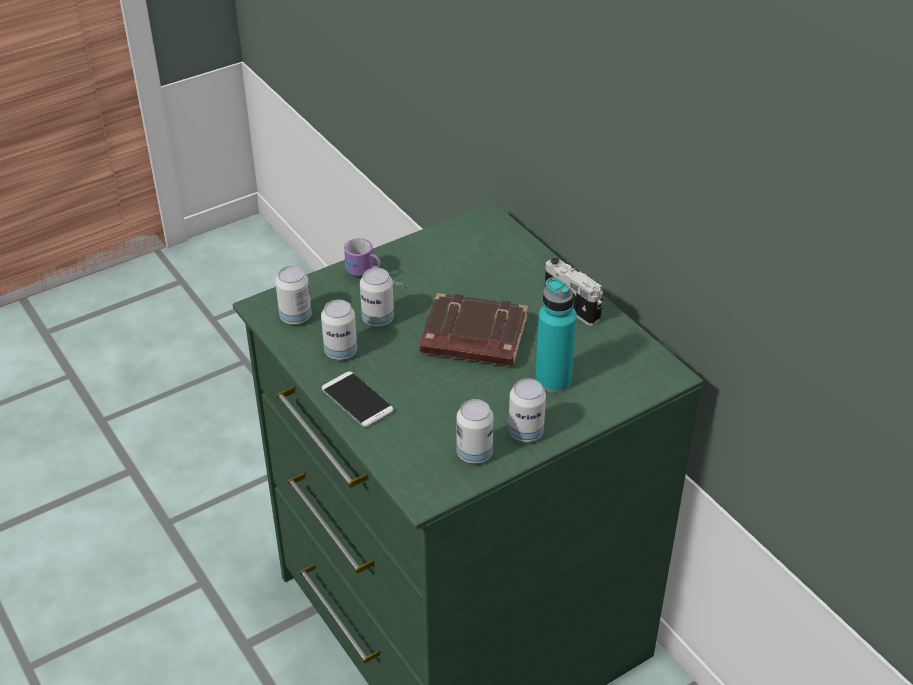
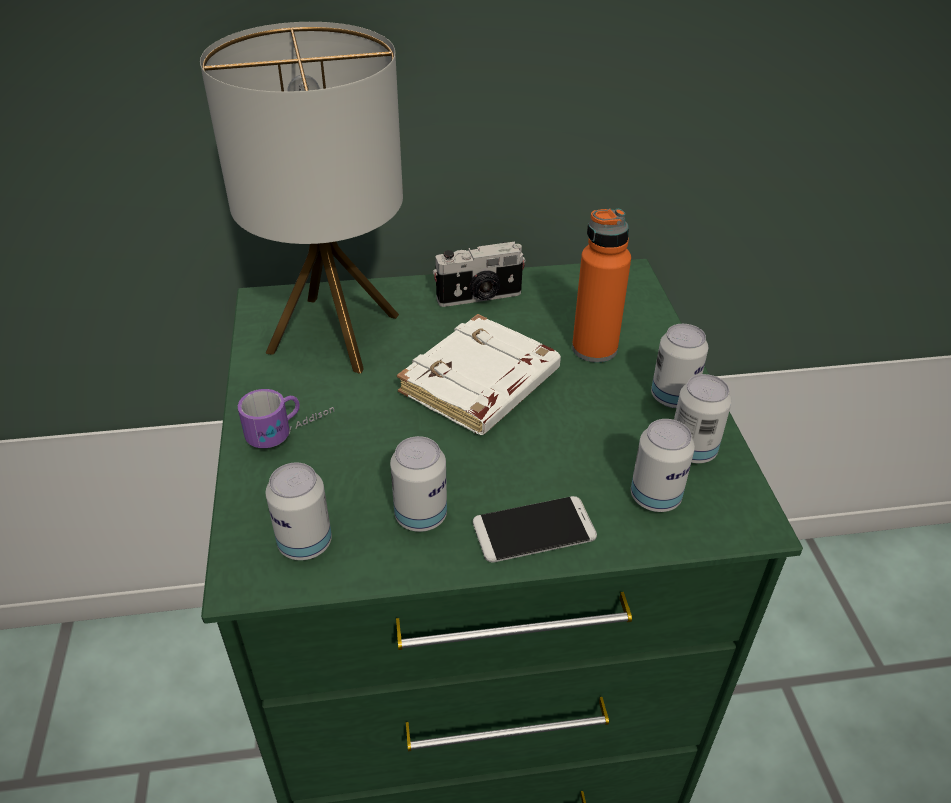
camera: 65 degrees left, 0 degrees up
(378, 319) = (380, 456): can -> can (655, 497)
(472, 338) = (480, 384): brown book -> white book
(476, 258) = (333, 333): none -> table lamp
(553, 380) = (594, 348): turquoise bottle -> orange bottle

